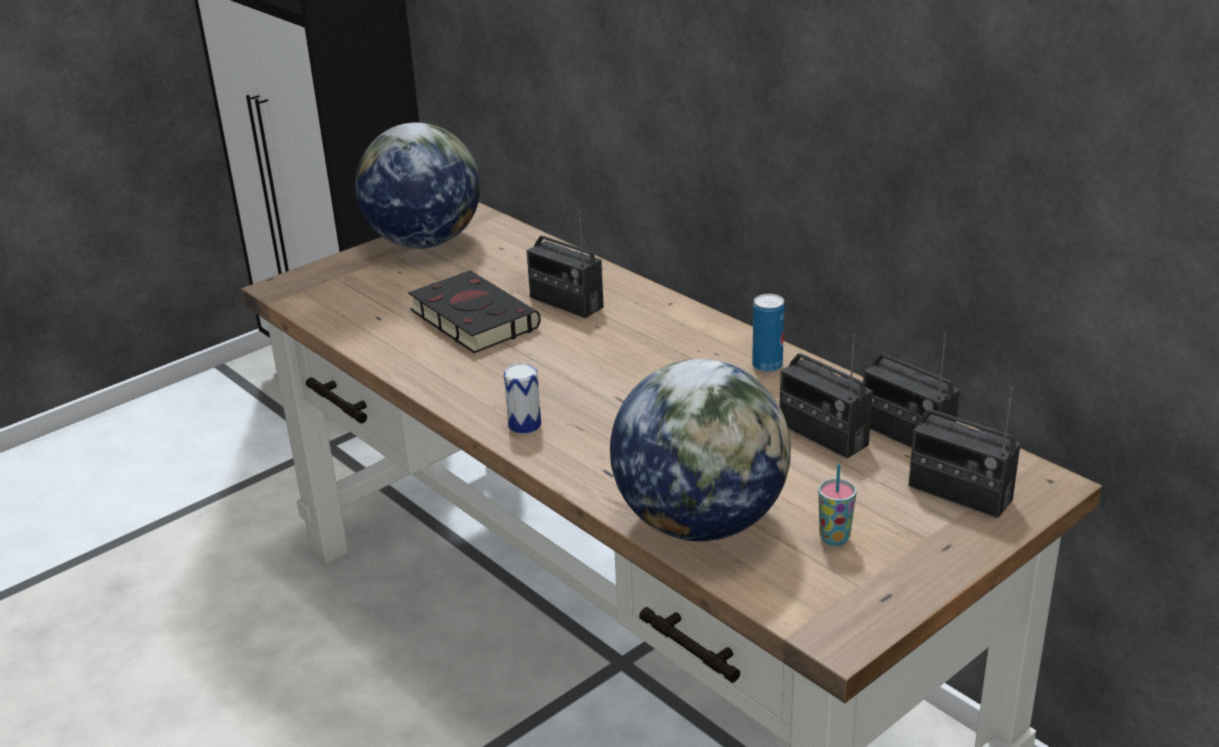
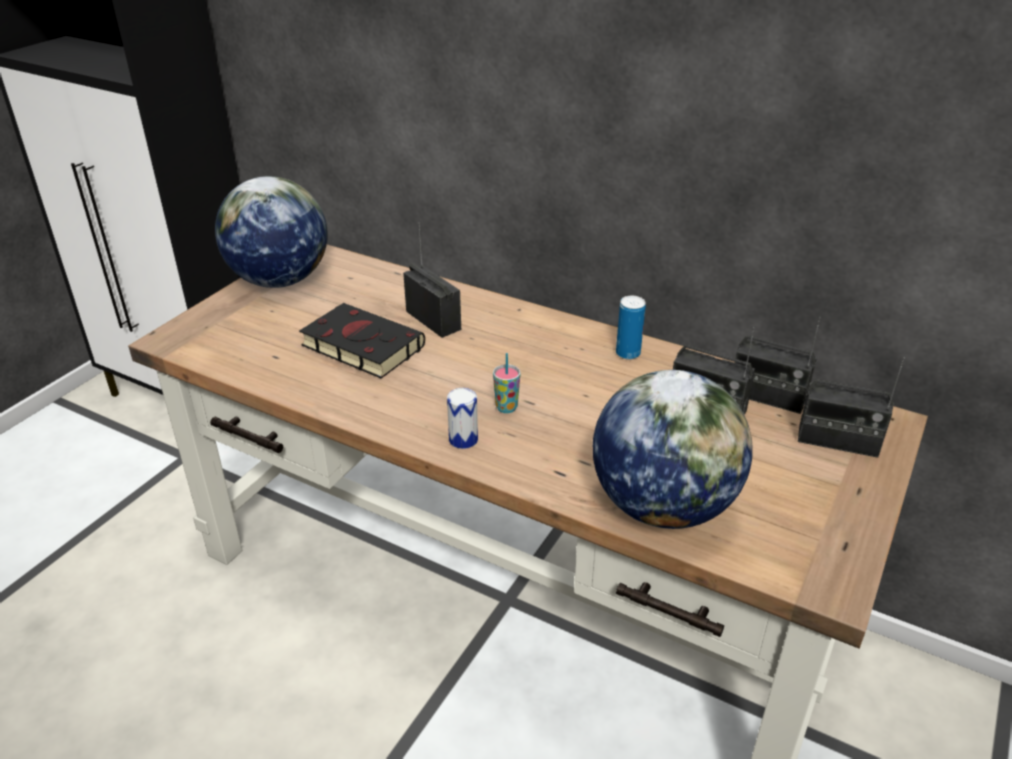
camera: 20 degrees left, 5 degrees up
(566, 302) = (433, 320): radio -> radio turned 150 degrees counterclockwise
(834, 538) = (774, 499): cup -> cup (506, 408)

